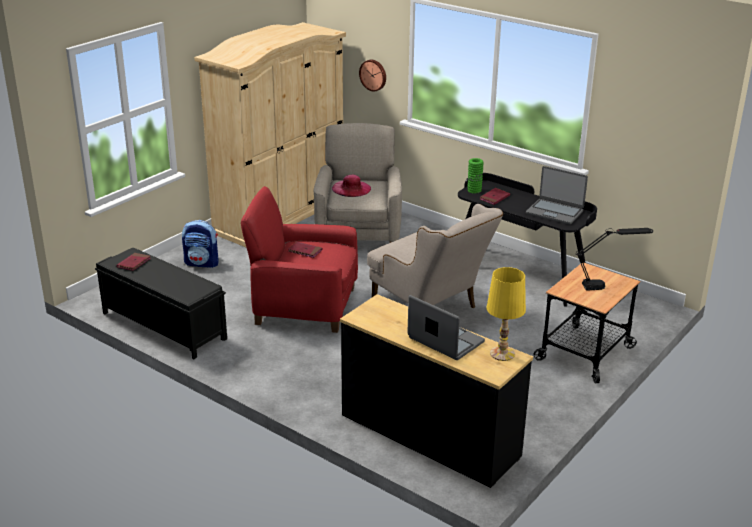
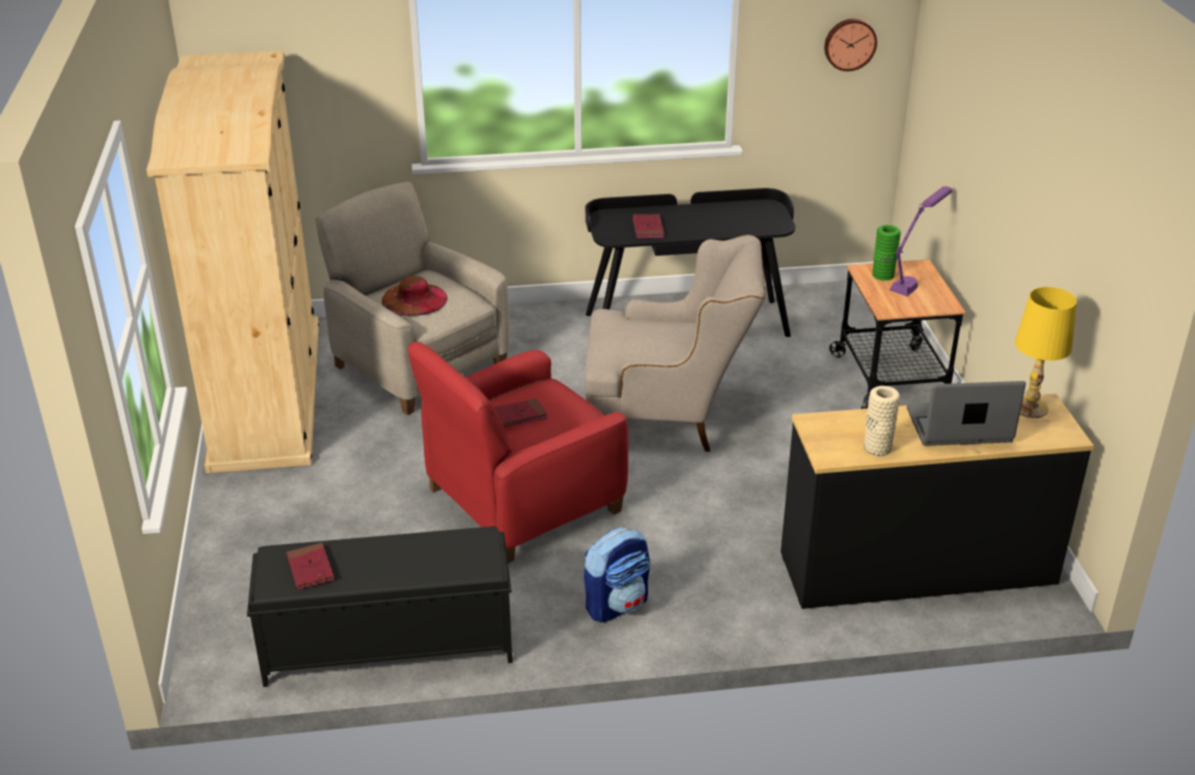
camera: 45 degrees left, 5 degrees up
(202, 263) = (279, 523): backpack -> backpack (617, 604)
(351, 188) = (414, 299): pink hat -> brown hat
(373, 75) = (342, 108): wall clock -> wall clock (849, 44)
(386, 326) = (877, 447): none -> beige vase
(474, 190) = (609, 229): green vase -> green vase (883, 275)
(554, 212) = (738, 217): laptop -> none
(608, 285) = (914, 279): black table lamp -> purple table lamp

